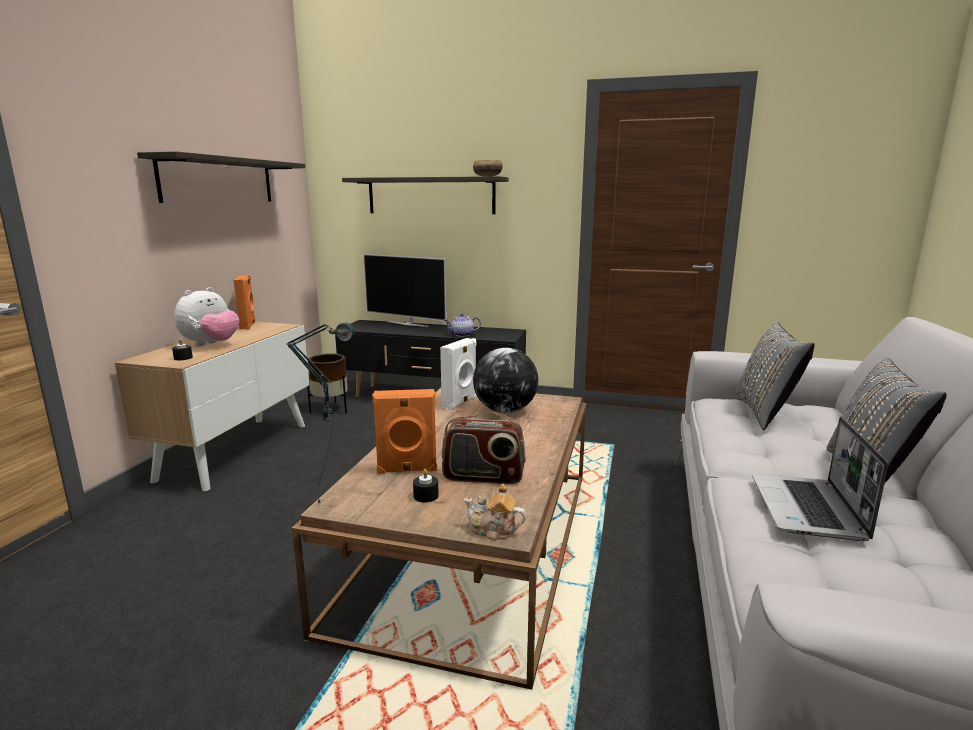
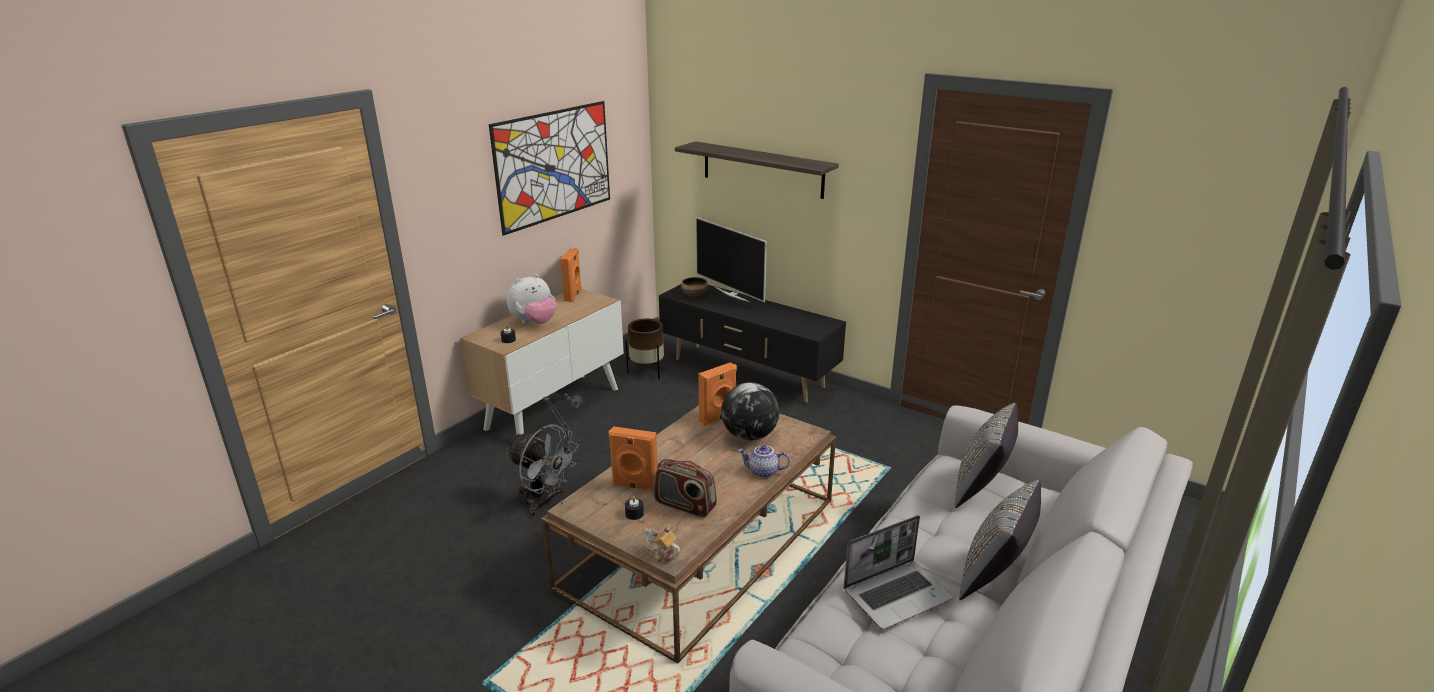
camera: 20 degrees right, 10 degrees up
(219, 180) = (554, 165): shelf -> picture
(258, 540) = (545, 502): none -> grey fan
(460, 402) = (718, 418): white speaker -> orange speaker
(462, 335) = (774, 322): teapot -> teapot (763, 472)
(487, 176) = (814, 163): bowl -> bowl (694, 294)
(808, 509) = (897, 594): laptop -> laptop turned 150 degrees counterclockwise

